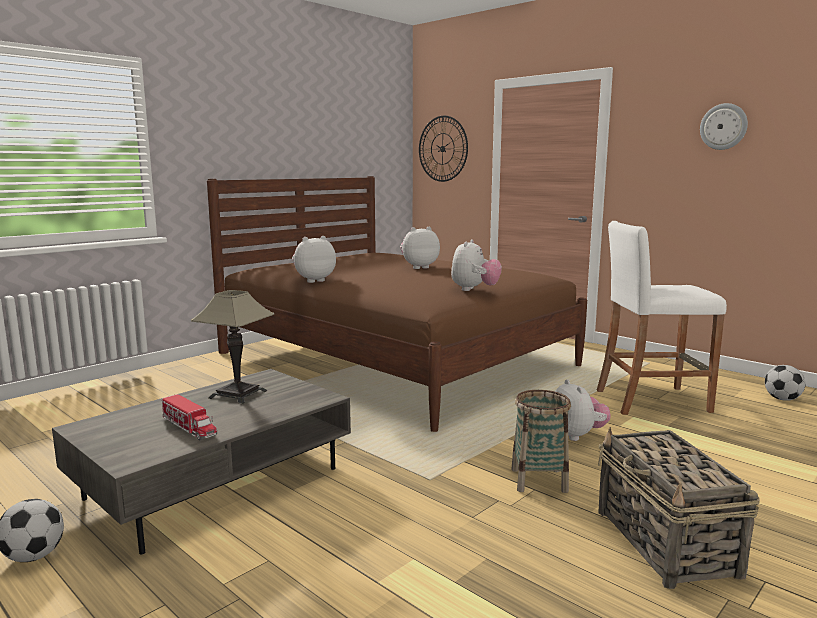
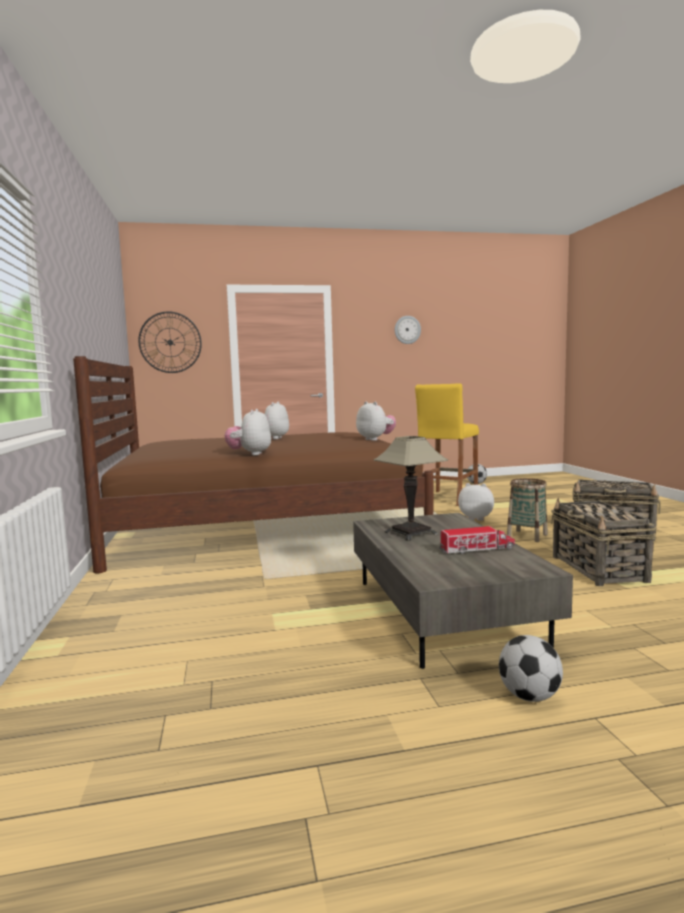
camera: 55 degrees left, 5 degrees down
(440, 552) = (598, 569): none -> basket
(652, 400) = (447, 498): white stool -> yellow stool

